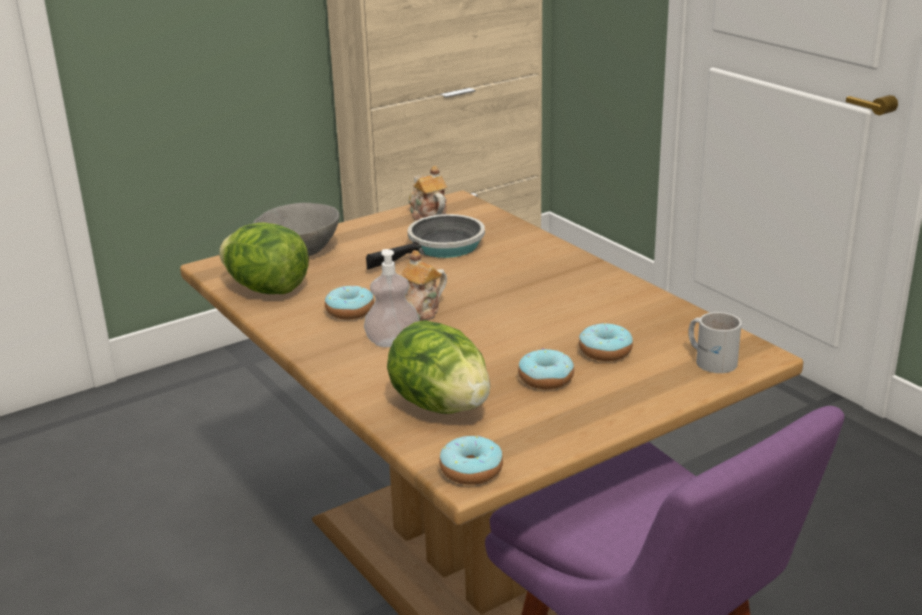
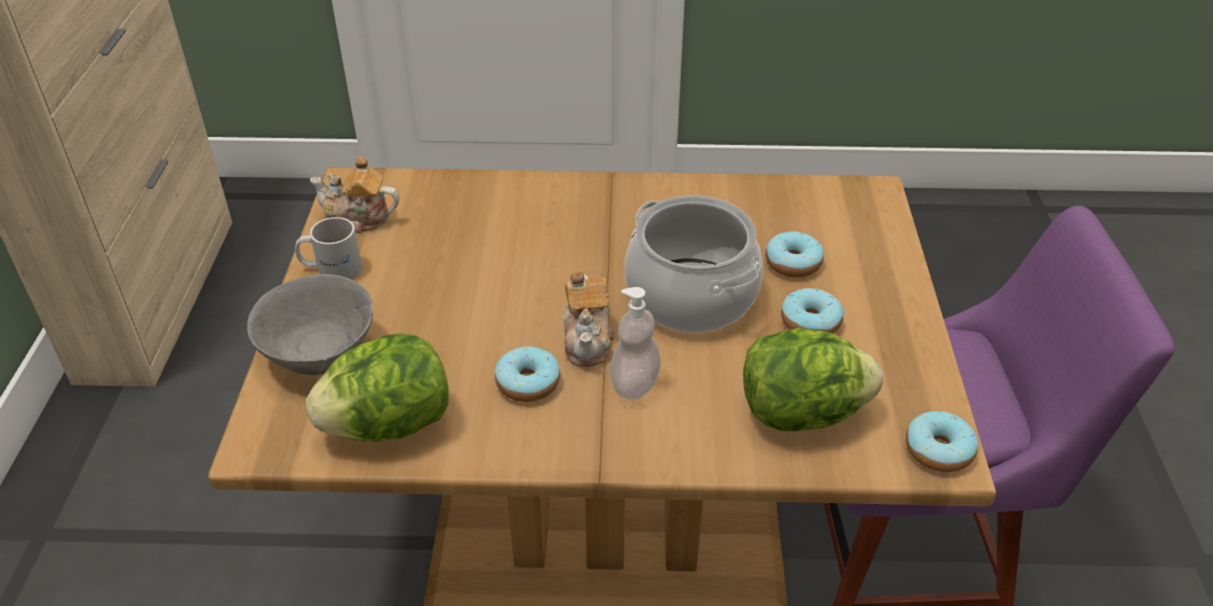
camera: 55 degrees left, 15 degrees up
(441, 247) = (454, 249): frying pan -> none
(510, 329) = (692, 295): none -> cooking pot
(711, 359) = (861, 217): white mug -> white mug (331, 268)

